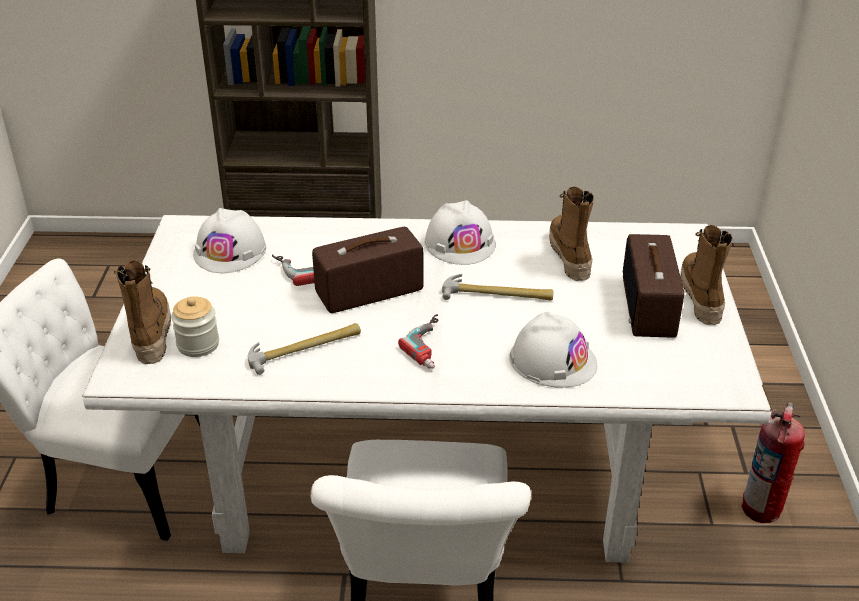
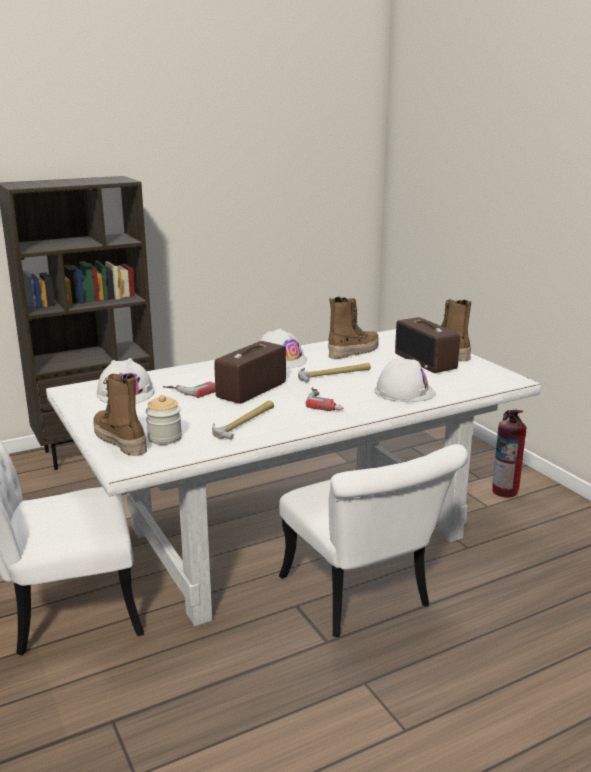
camera: 30 degrees left, 15 degrees down
(569, 256) = (353, 352): boot -> boot turned 90 degrees clockwise

